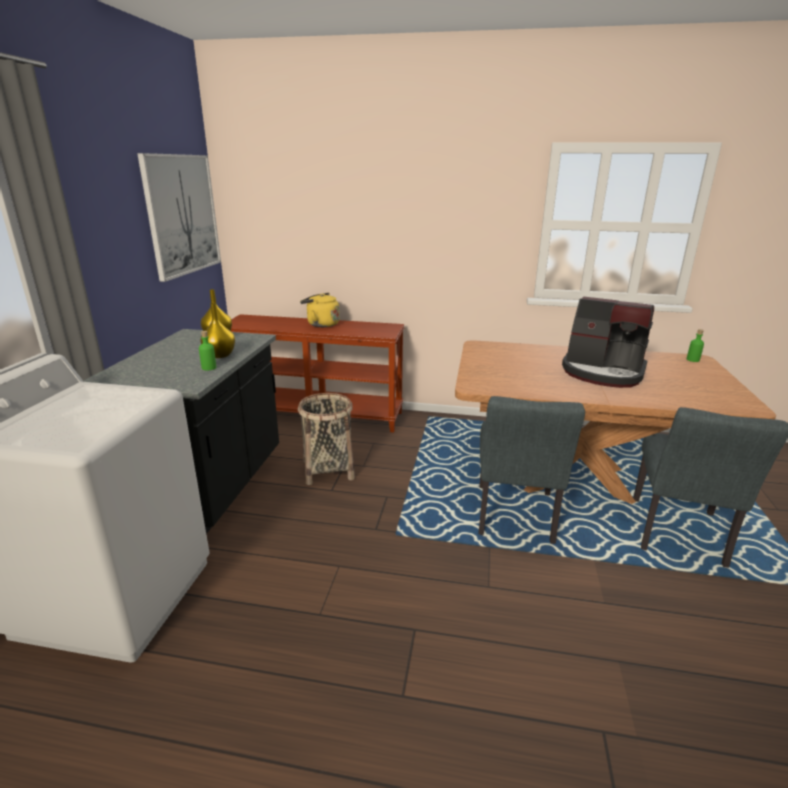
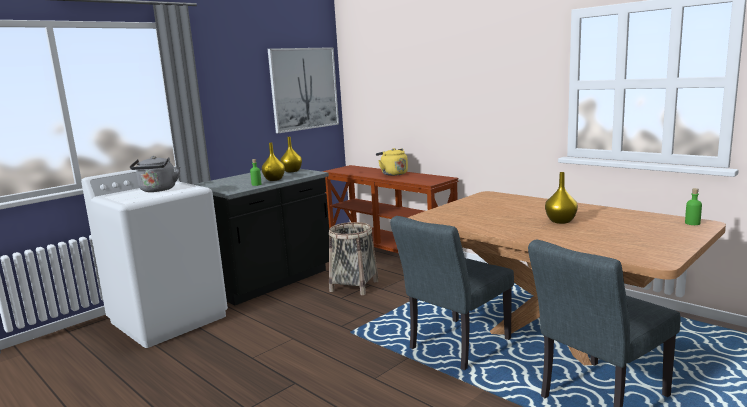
camera: 35 degrees right, 10 degrees down
(85, 408) = (157, 190): none -> grey kettle
(603, 372) = (561, 221): coffee machine -> yellow vase

